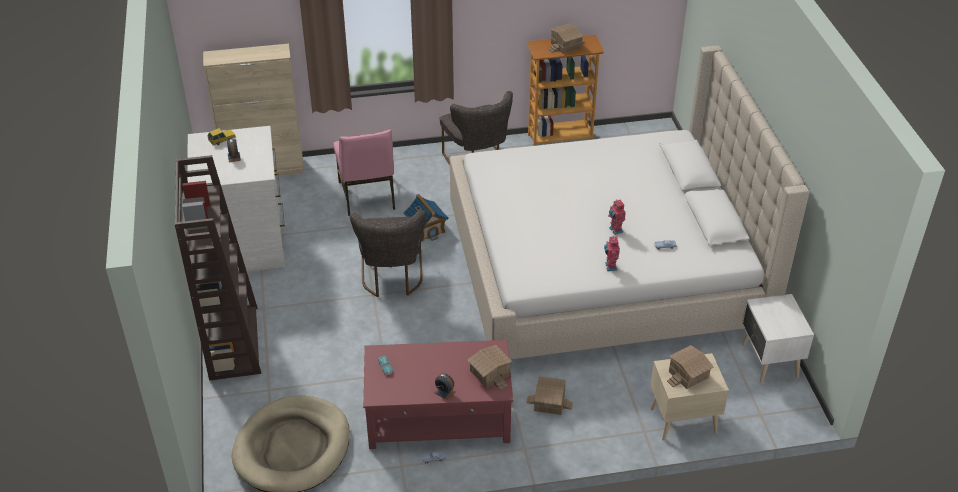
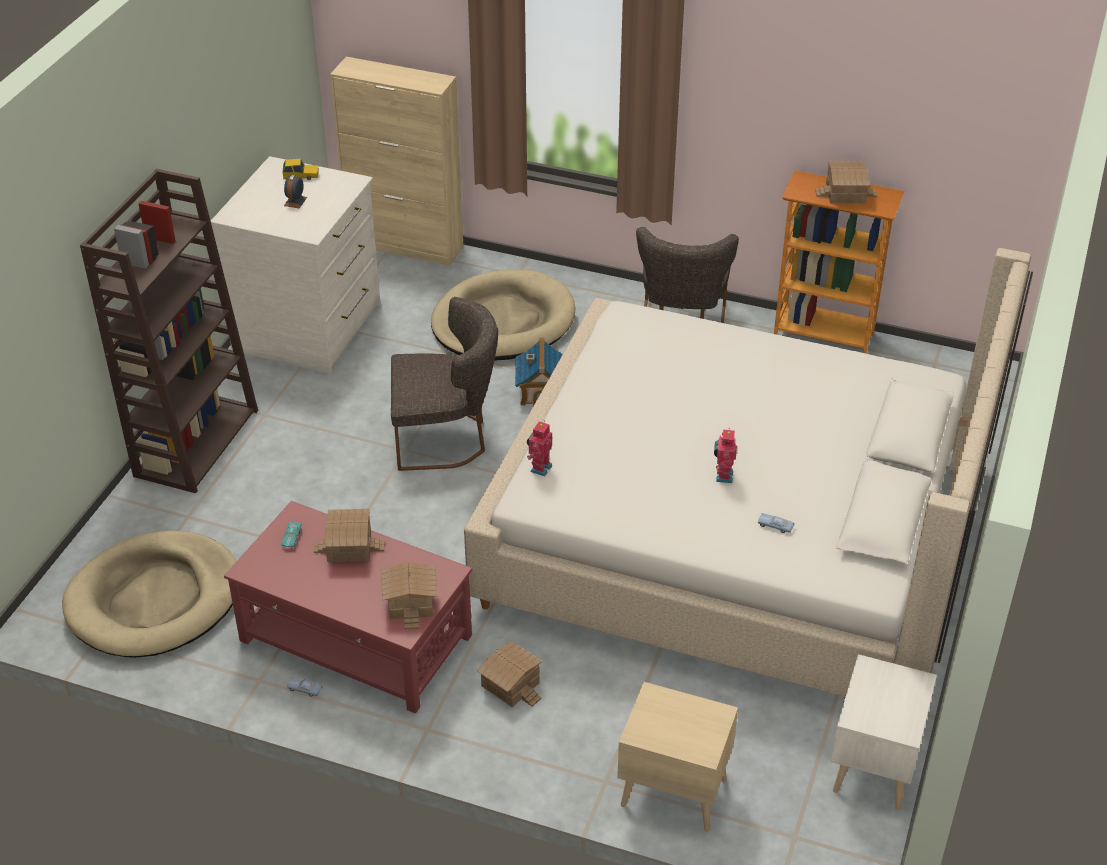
camera: 30 degrees right, 0 degrees up
(367, 196) = (503, 322): pink chair -> beige dog bed
(392, 278) = (445, 438): grey chair -> grey chair turned 120 degrees counterclockwise
(444, 392) = (334, 601): alarm clock -> none
(610, 267) = (670, 523): toy robot -> toy robot (539, 468)
(688, 374) = (676, 721): toy house -> toy house (349, 546)

